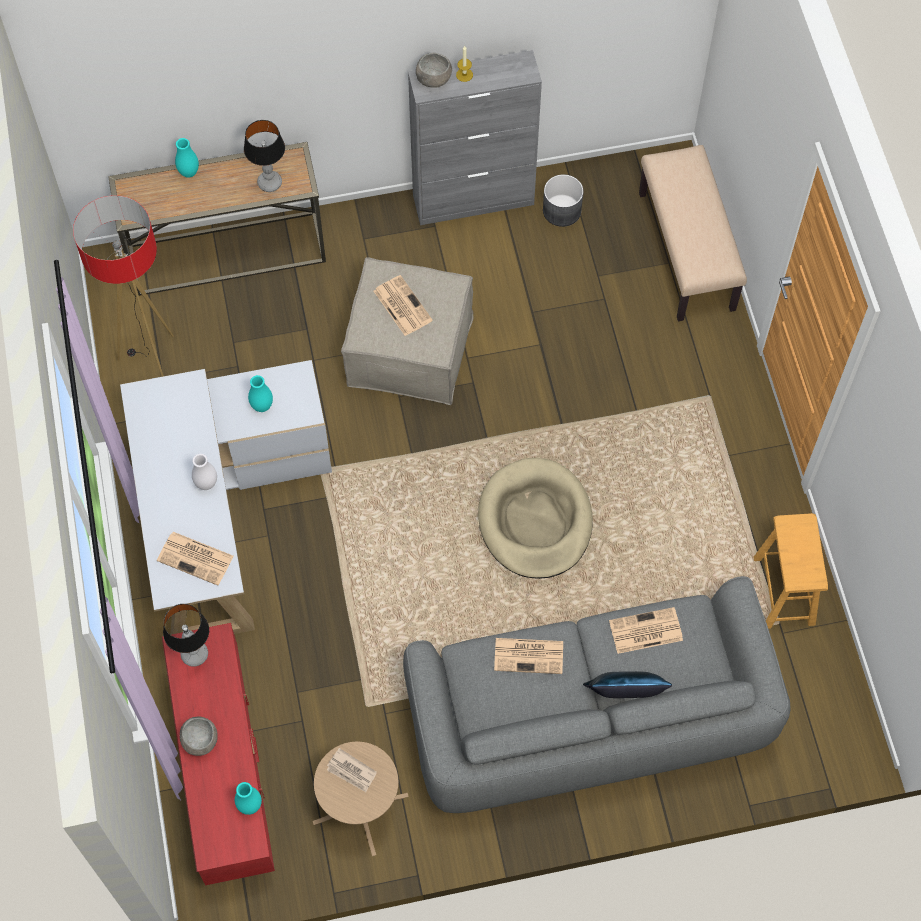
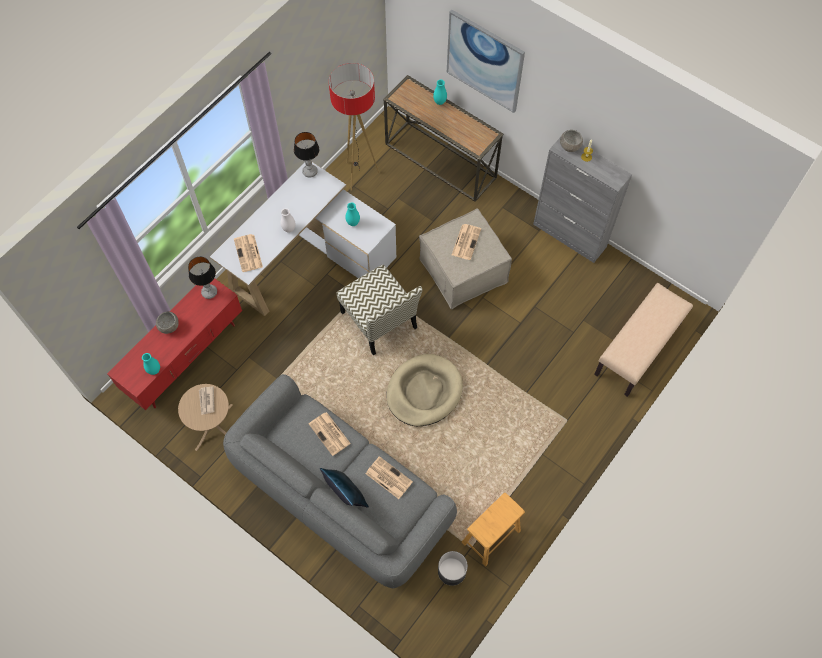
camera: 50 degrees right, 0 degrees up
(240, 64) = (484, 61): none -> picture
(269, 182) = (466, 136): table lamp -> table lamp (310, 171)
(391, 497) = (380, 321): none -> chair
(562, 210) = (603, 277): grey planter -> grey planter (452, 571)

